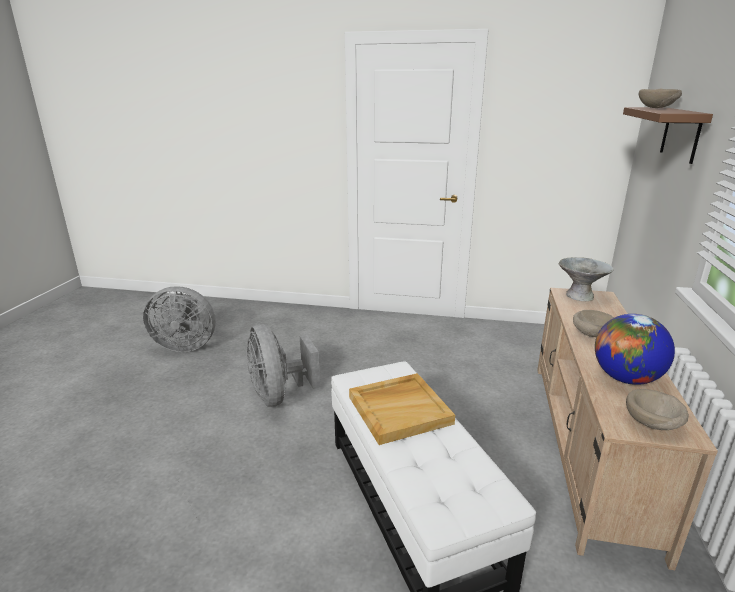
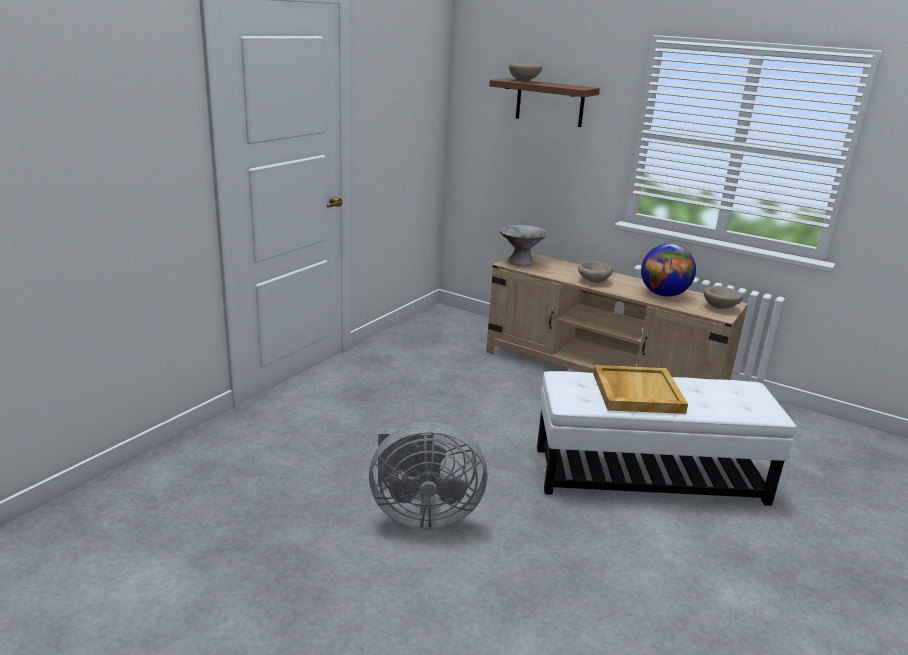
camera: 70 degrees left, 0 degrees up
(185, 345) = (178, 591): grey fan -> none

